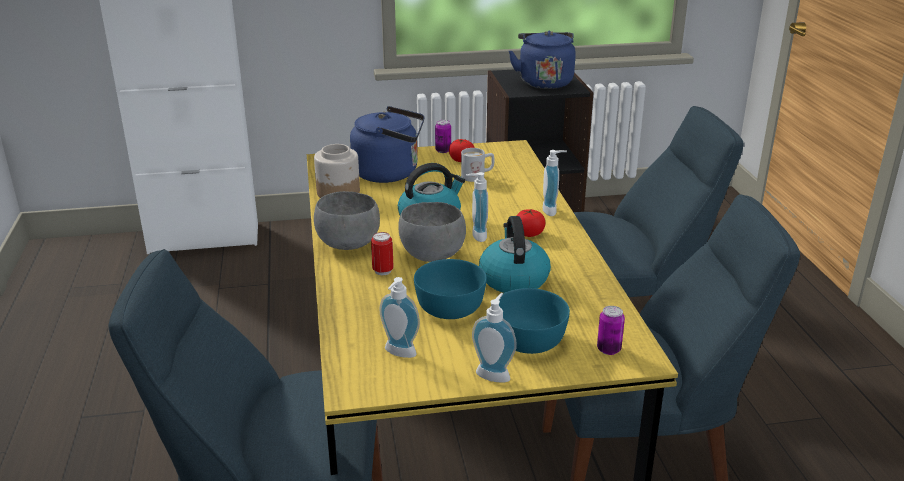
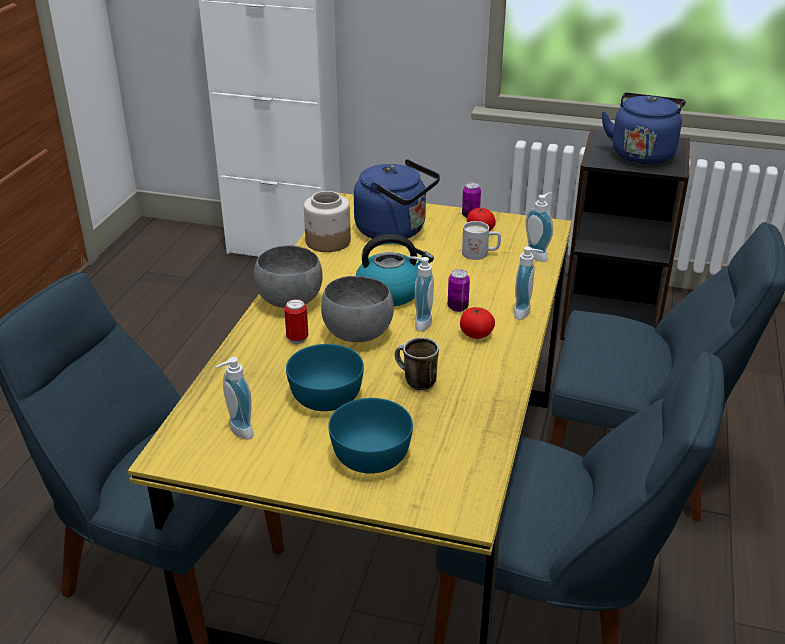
camera: 25 degrees right, 5 degrees up
(494, 373) = (306, 481): soap dispenser -> soap dispenser (538, 255)
(513, 279) = (414, 382): kettle -> mug
(608, 349) = (441, 491): can -> can (457, 307)

